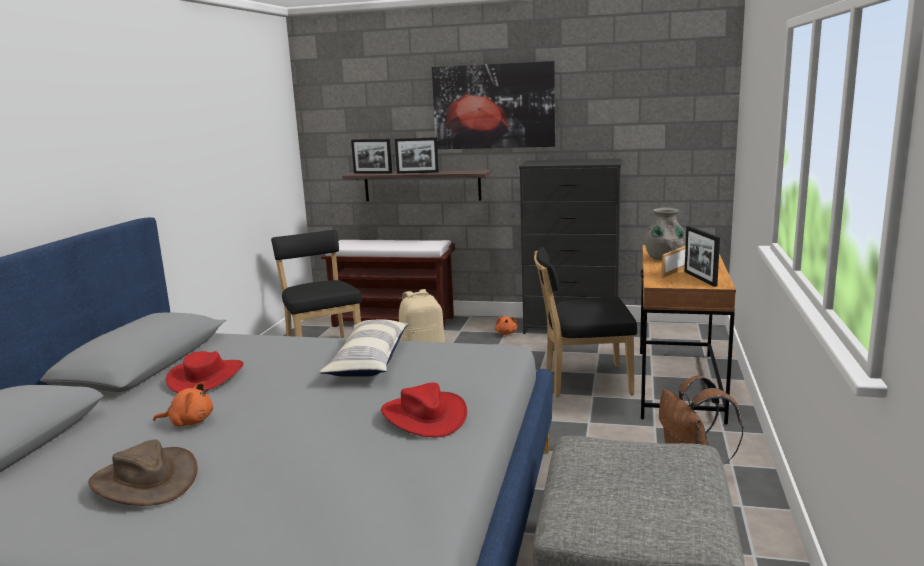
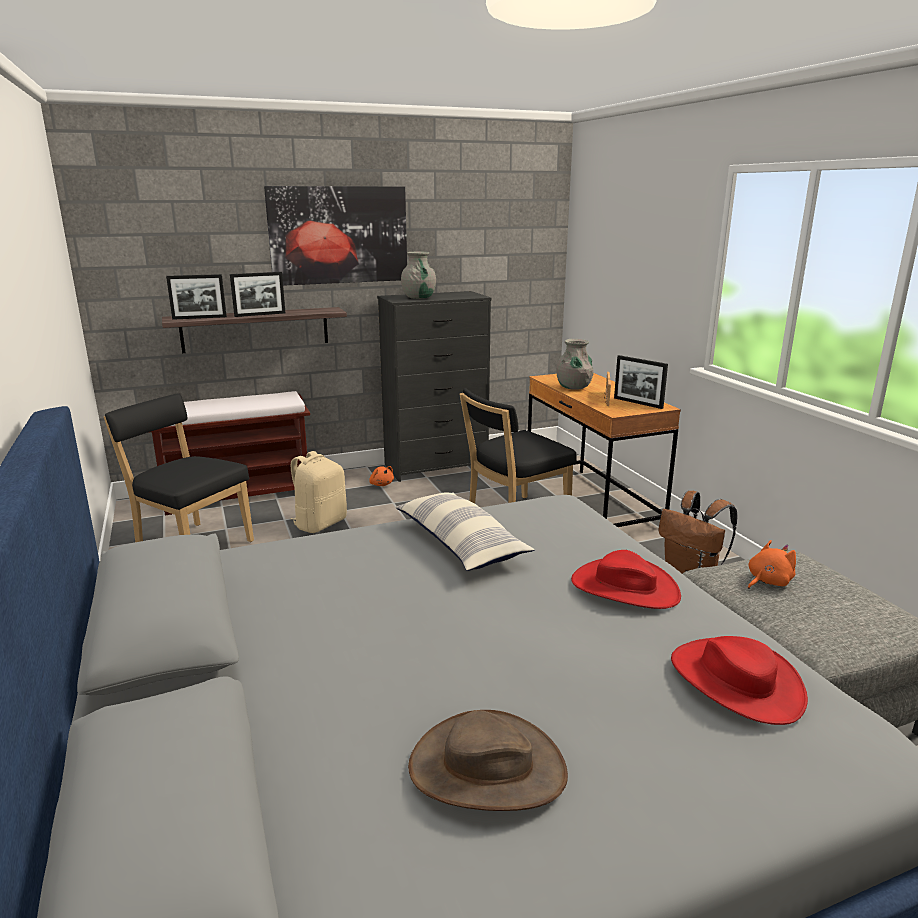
camera: 35 degrees left, 5 degrees up
(189, 422) = (391, 676): orange plush toy -> orange plush toy (767, 581)
(207, 377) = (303, 614): red hat -> red hat (736, 681)
(553, 163) = (419, 298): none -> grey vase

